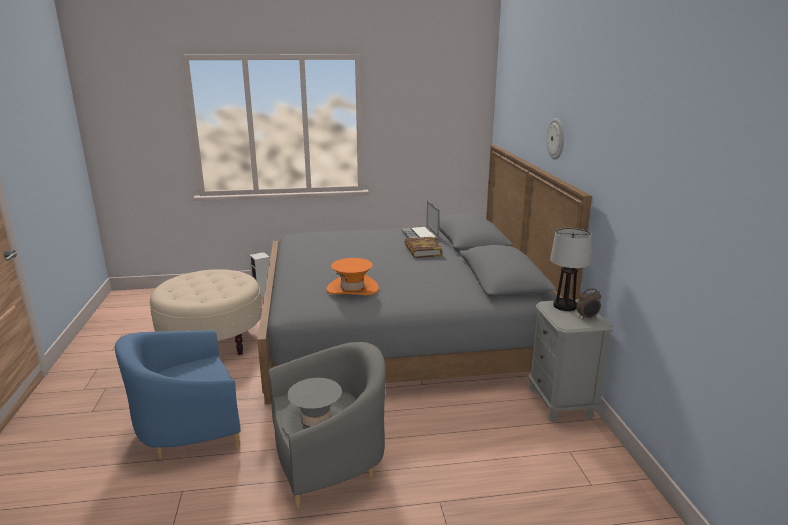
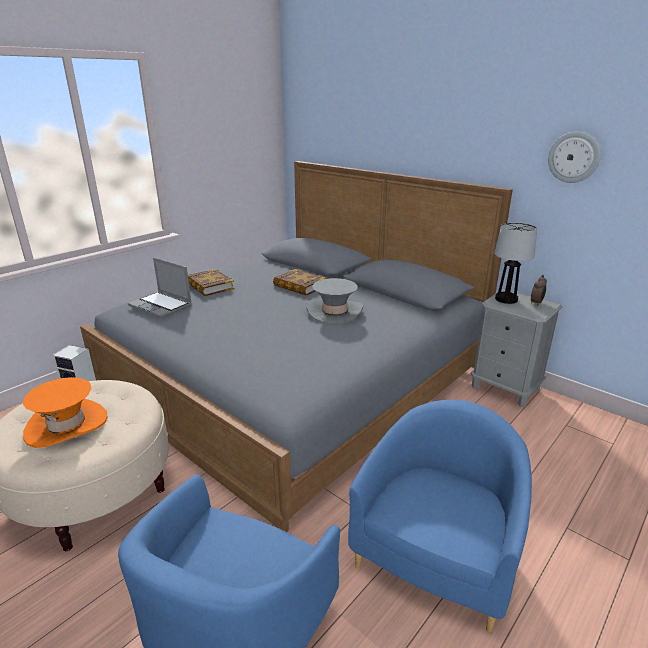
camera: 40 degrees left, 5 degrees up
(316, 421) = (453, 517): grey hat -> grey hat (334, 312)
(329, 460) = (436, 554): grey armchair -> blue armchair
(352, 289) = (310, 348): orange hat -> orange hat (66, 425)
(364, 235) = (209, 286): none -> book
(420, 235) = (268, 271): laptop -> laptop (161, 306)
(556, 139) = (430, 140): wall clock -> wall clock (574, 157)

